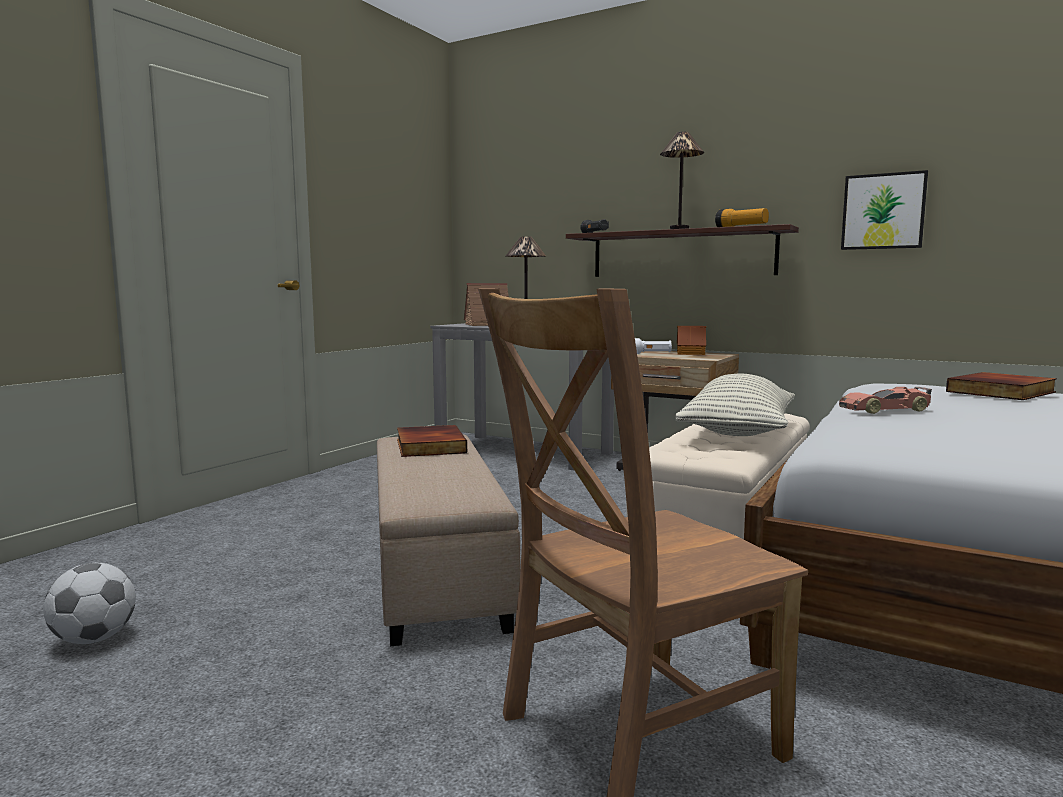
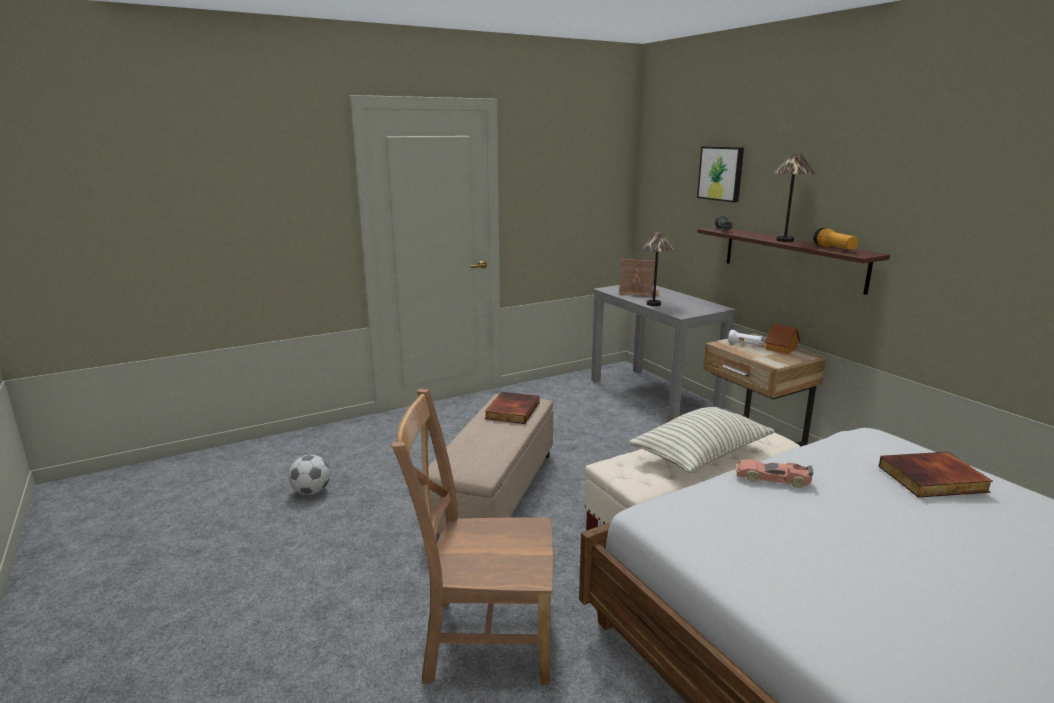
camera: 30 degrees right, 10 degrees up
(883, 211) = (968, 255): picture -> picture (721, 173)

